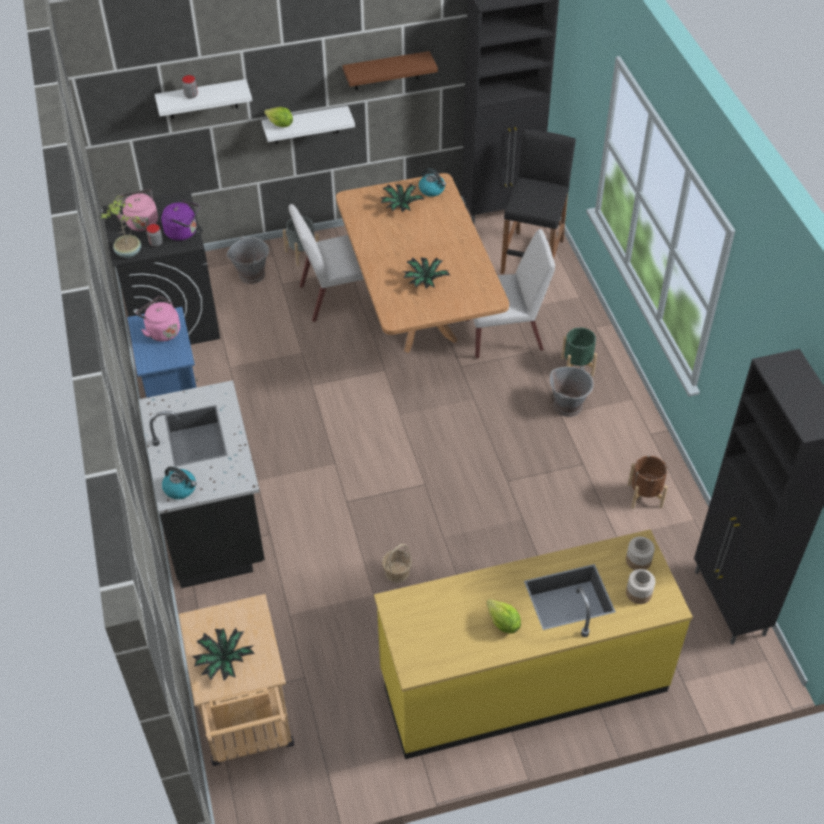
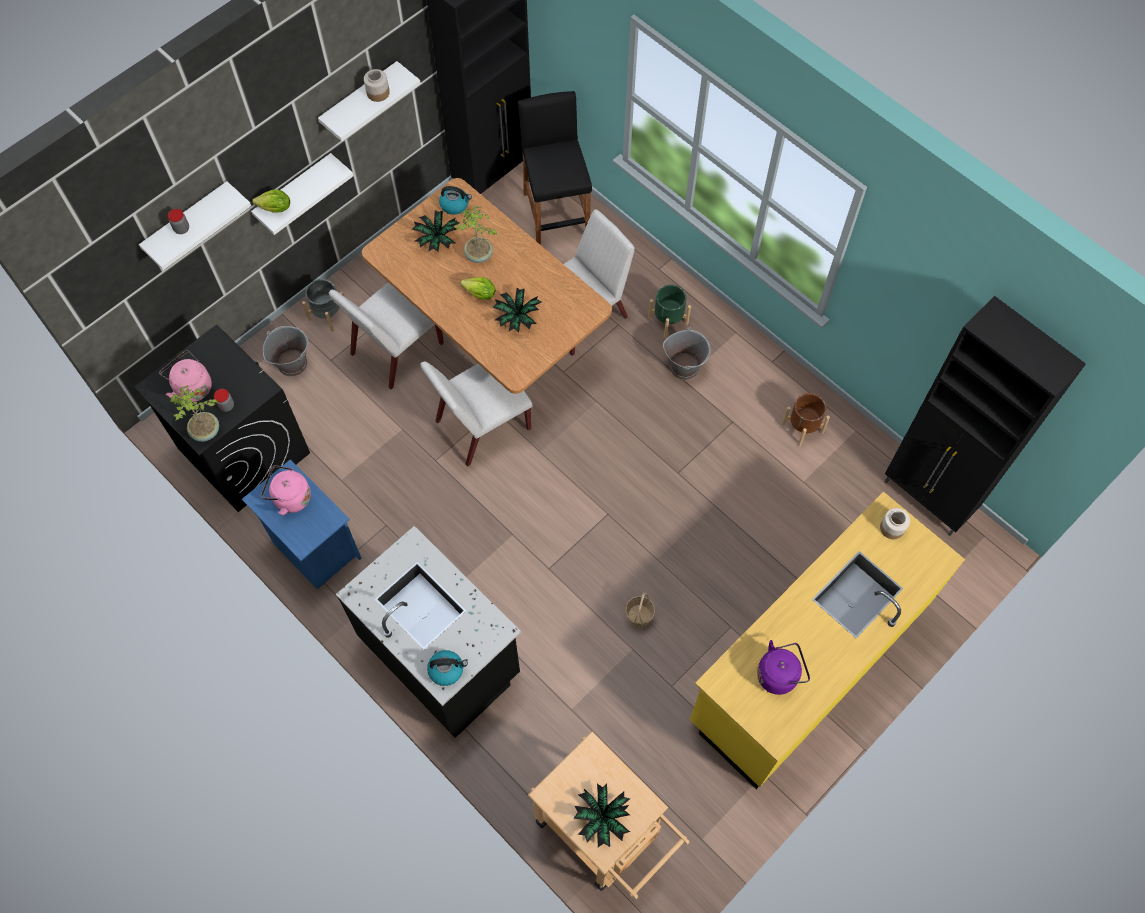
camera: 30 degrees left, 15 degrees up
(183, 232) = (247, 379): purple kettle -> purple kettle (779, 674)
(366, 376) = (482, 426): none -> white chair
(386, 71) = (360, 101): brown shelf -> white shelf
(425, 229) = (478, 255): none -> potted plant
(503, 624) = (821, 651): lettuce -> lettuce (480, 294)
(638, 593) = (910, 560): jar -> jar (378, 93)

